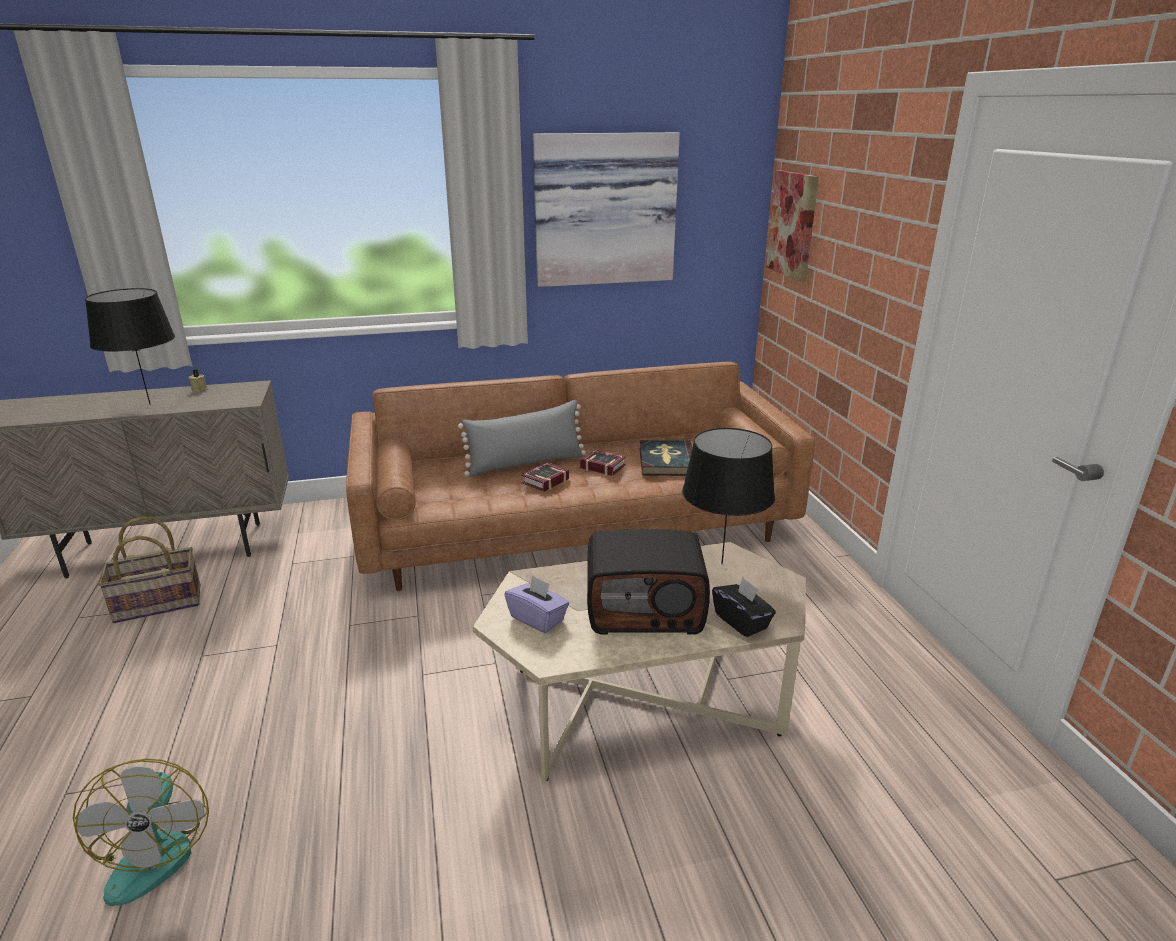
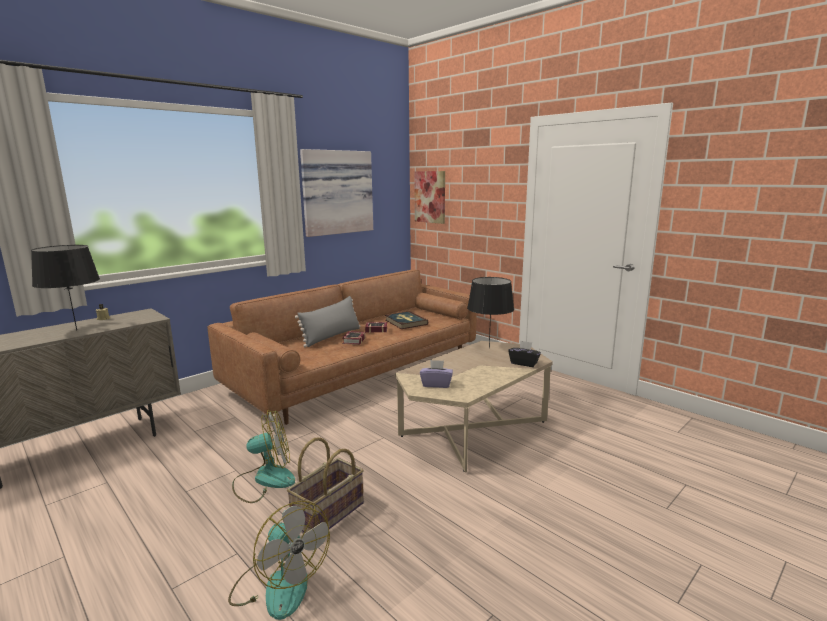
camera: 30 degrees left, 10 degrees down
(157, 604) = (111, 478): basket -> basket (329, 514)
(290, 675) = (264, 480): none -> fan
(645, 609) = (479, 369): radio -> none

